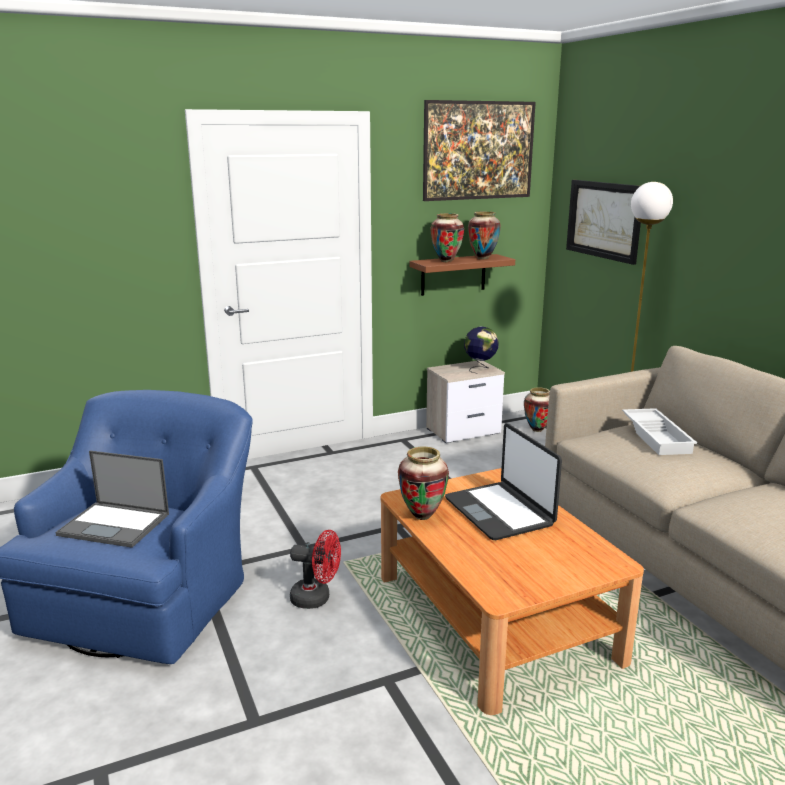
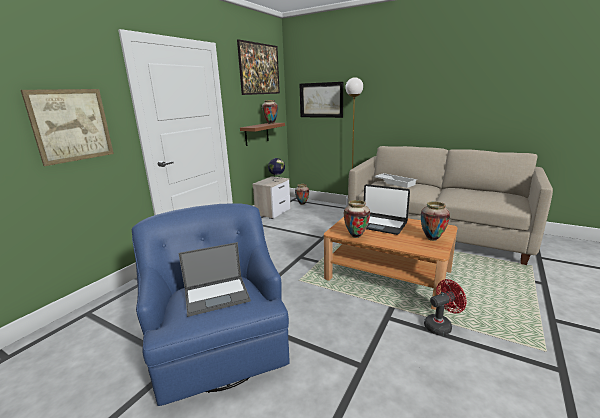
camera: 35 degrees left, 0 degrees up
(97, 246) = (71, 125): none -> picture
(317, 598) = (309, 300): red fan -> red fan (441, 325)
(446, 261) = (258, 125): vase -> vase (432, 239)

